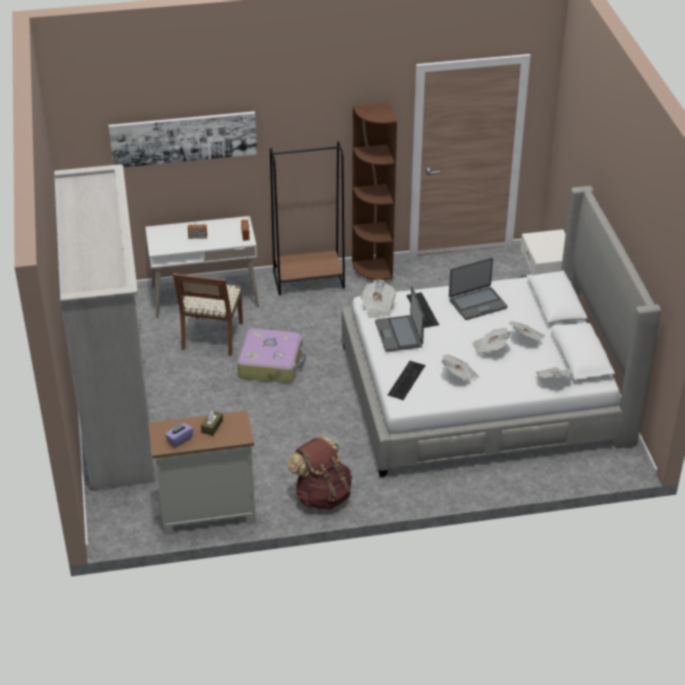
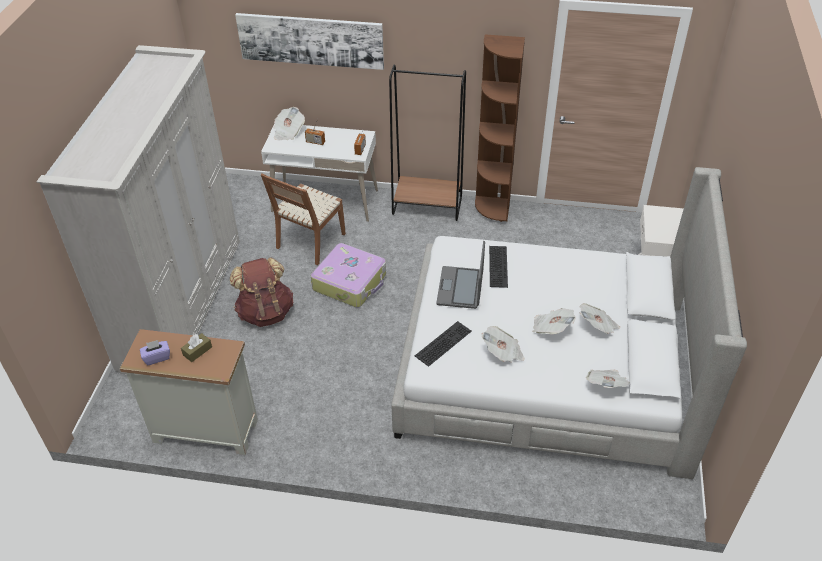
camera: 20 degrees right, 5 degrees up
(322, 495) = (326, 442): brown backpack -> brown backpack (265, 312)
(377, 307) = (453, 252): newspaper -> newspaper (288, 132)
(477, 303) = (560, 272): laptop -> none

